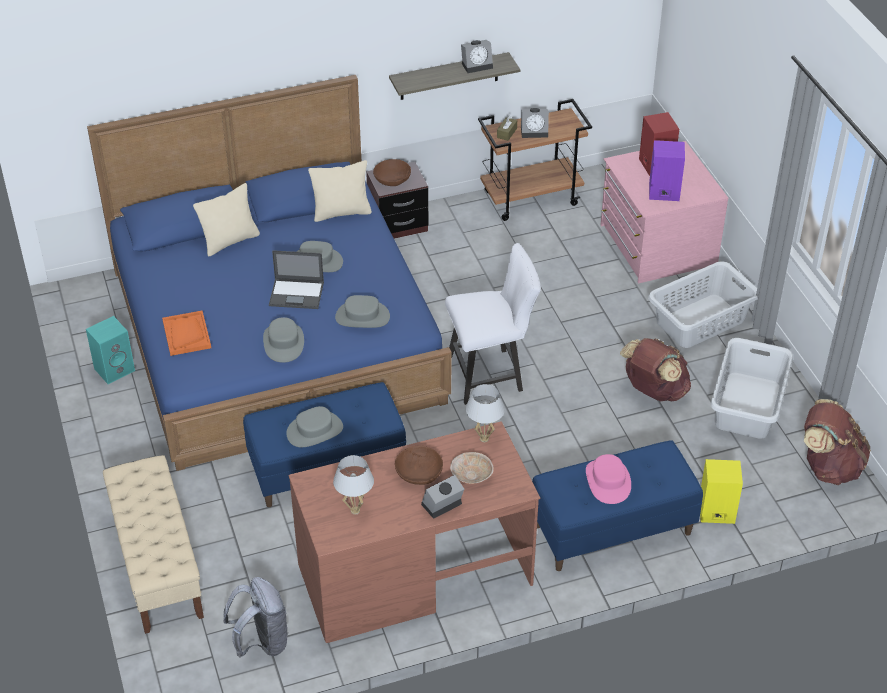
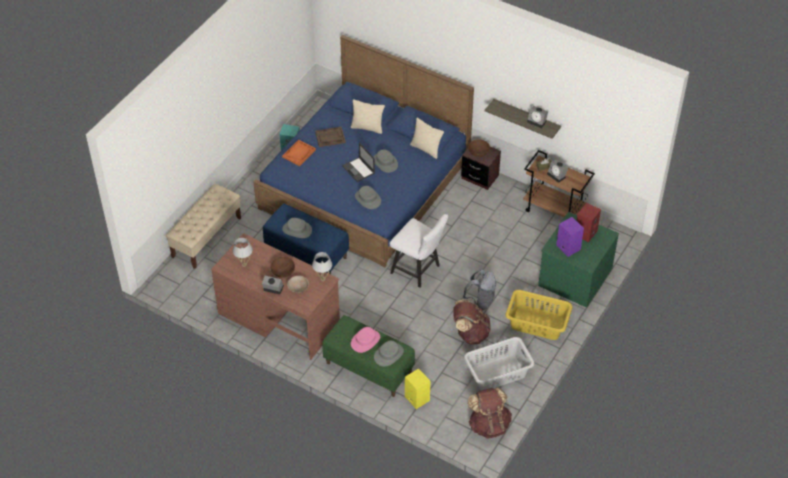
camera: 50 degrees right, 5 degrees up
(199, 286) = (330, 137): none -> brown tray
(261, 642) = (200, 294): grey backpack -> grey backpack (480, 301)
(284, 343) = (326, 185): grey hat -> grey hat (389, 354)
(612, 530) = (368, 368): blue bench -> green bench
(656, 245) = (574, 276): pink dresser -> green dresser
(701, 321) = (537, 324): grey laundry basket -> yellow laundry basket

